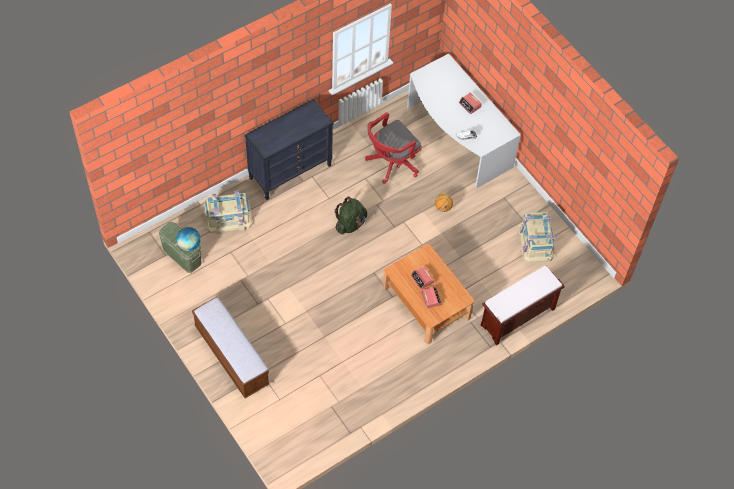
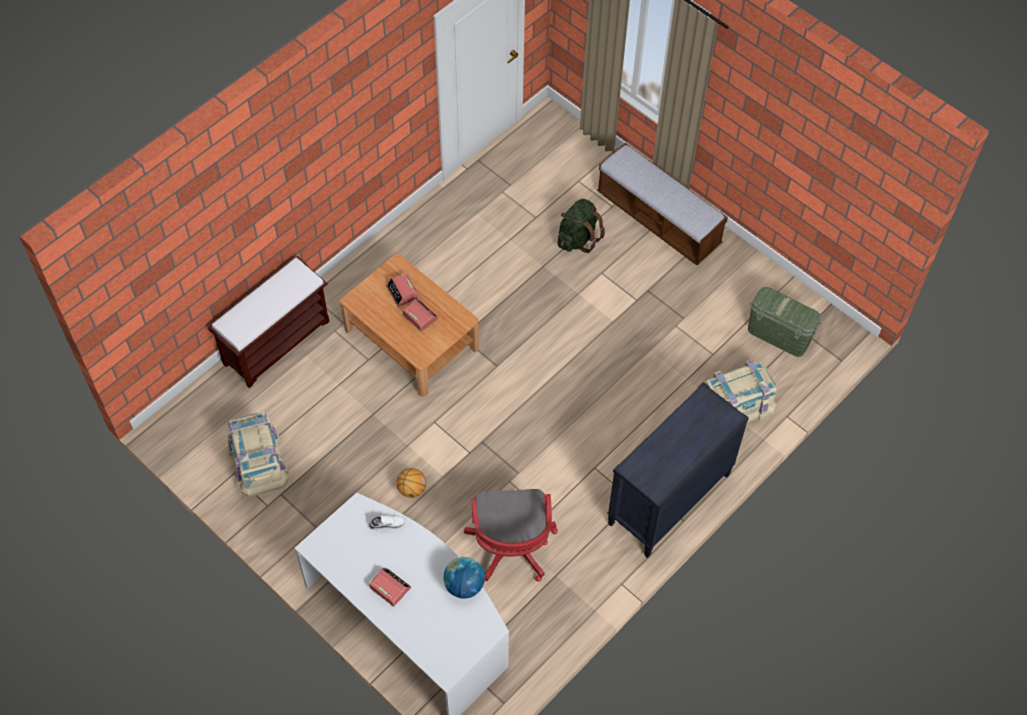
camera: 170 degrees right, 0 degrees up
(189, 245) = (769, 301): globe -> globe (464, 585)
(350, 224) = (550, 432): green backpack -> green backpack (578, 238)
(391, 163) = (511, 550): red office chair -> red office chair turned 135 degrees clockwise

